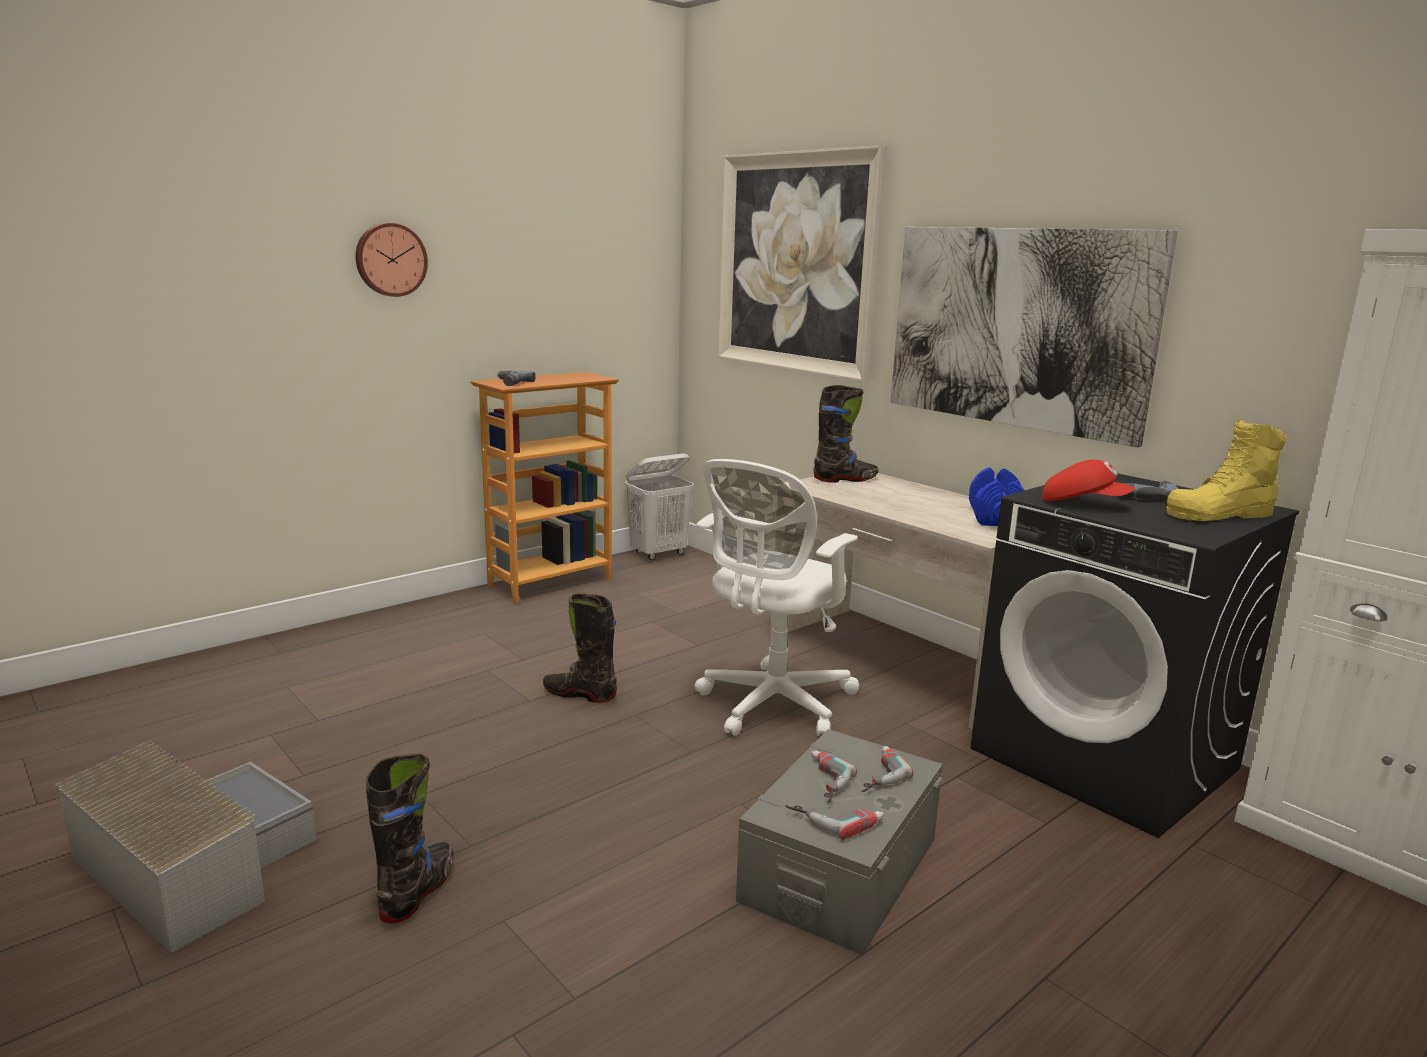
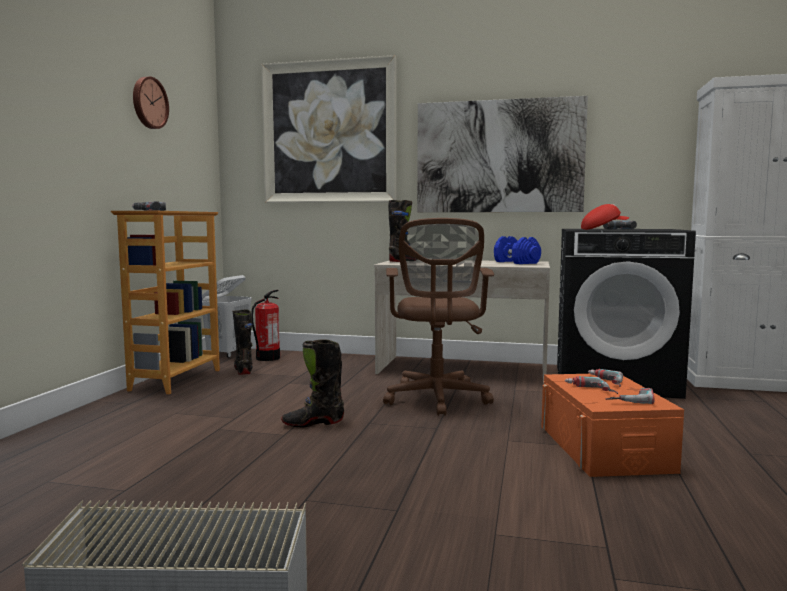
camera: 35 degrees left, 10 degrees down
(390, 259) = (52, 98): wall clock -> wall clock (148, 103)
(418, 891) = (412, 544): black boot -> black boot (243, 370)
(690, 572) = (267, 358): none -> fire extinguisher
(771, 705) = (437, 399): white office chair -> brown office chair
(840, 869) = (604, 448): grey storage box -> orange storage box
(1219, 515) = (656, 229): yellow boot -> none

